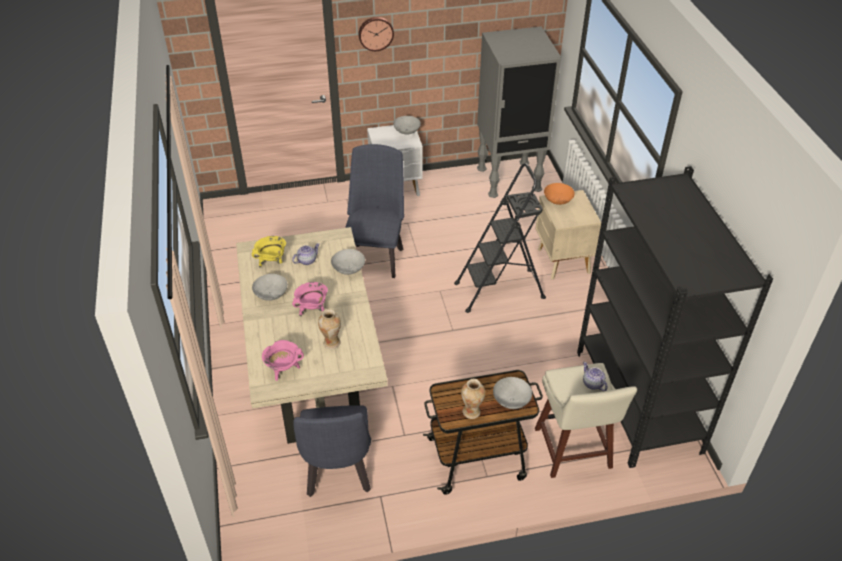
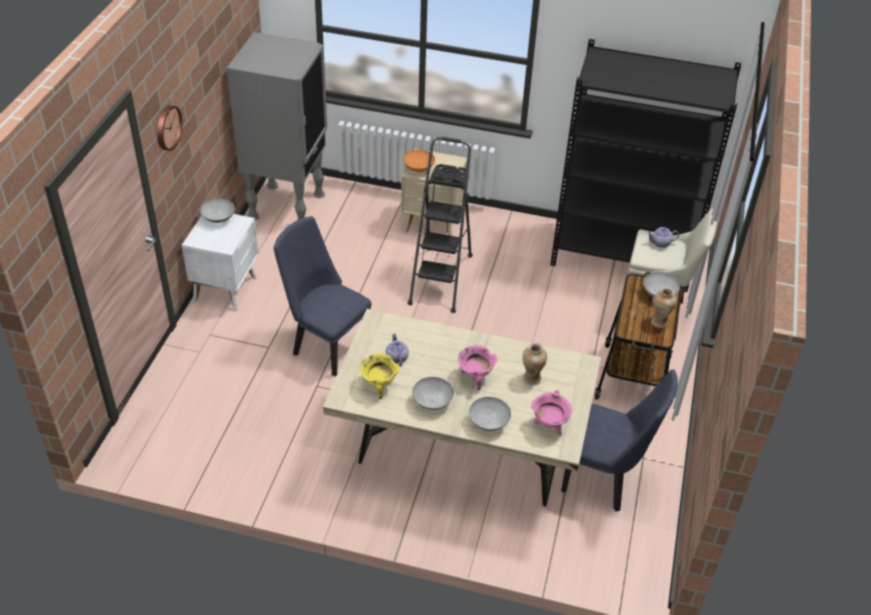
camera: 65 degrees left, 0 degrees up
(348, 270) = (433, 332): grey bowl -> grey bowl (488, 423)

